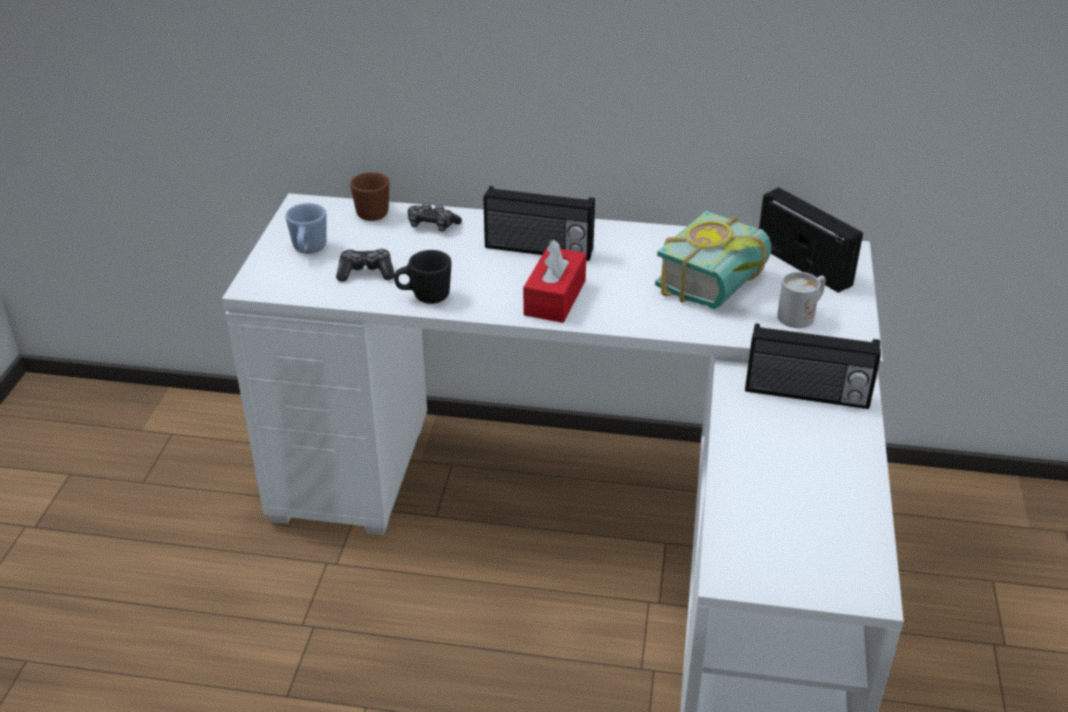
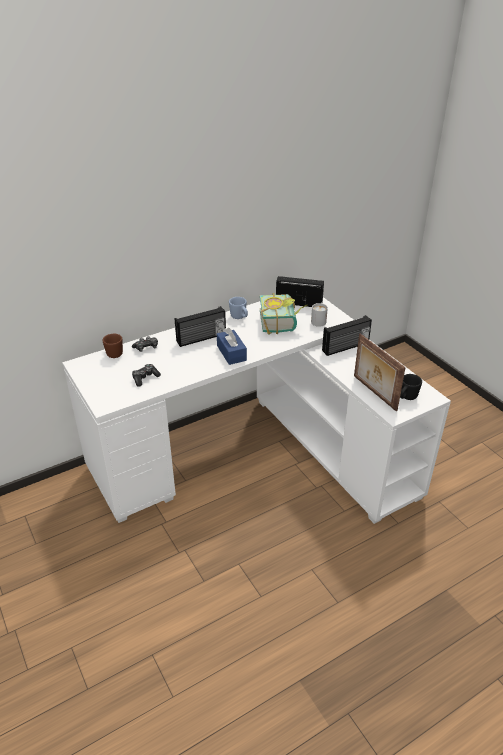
camera: 40 degrees left, 0 degrees up
(308, 251) = (107, 381): blue mug -> blue mug (239, 317)
(424, 296) = (182, 376): black mug -> black mug (406, 397)
(555, 298) = (231, 353): red tissue box -> blue tissue box
(745, 510) = (373, 393): none -> picture frame

